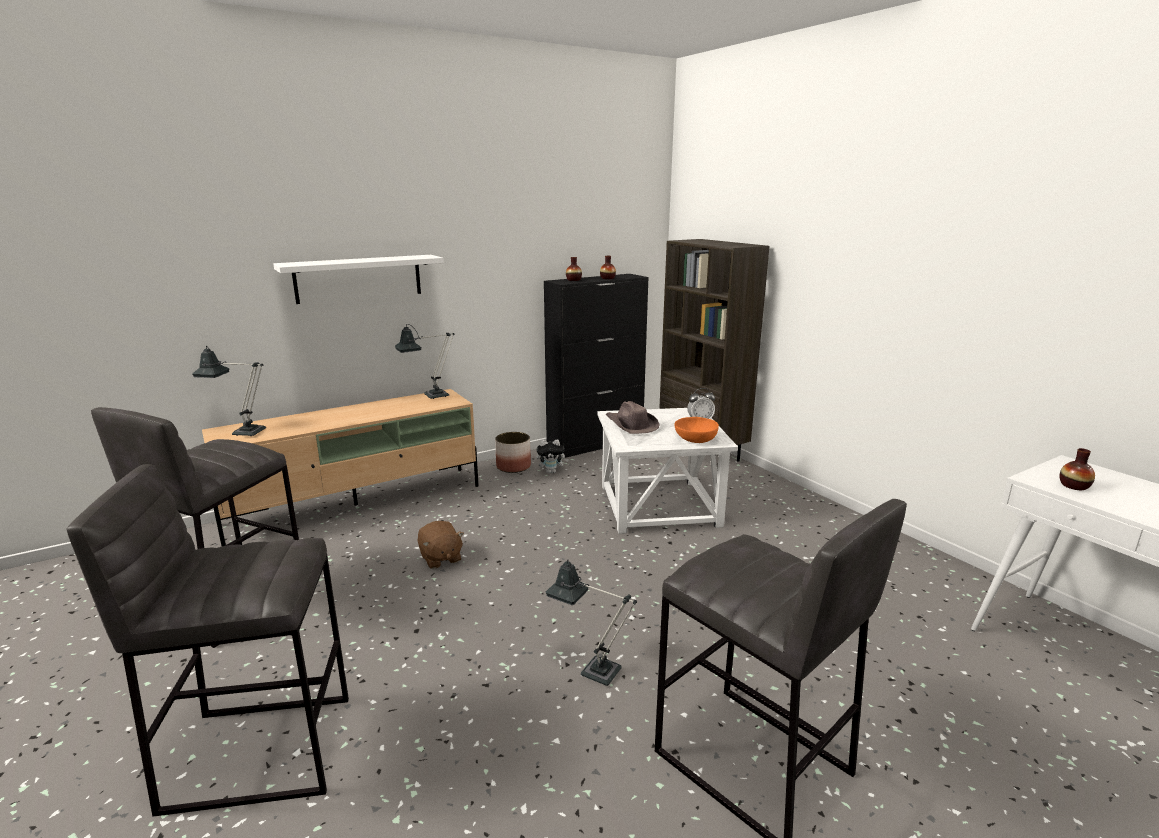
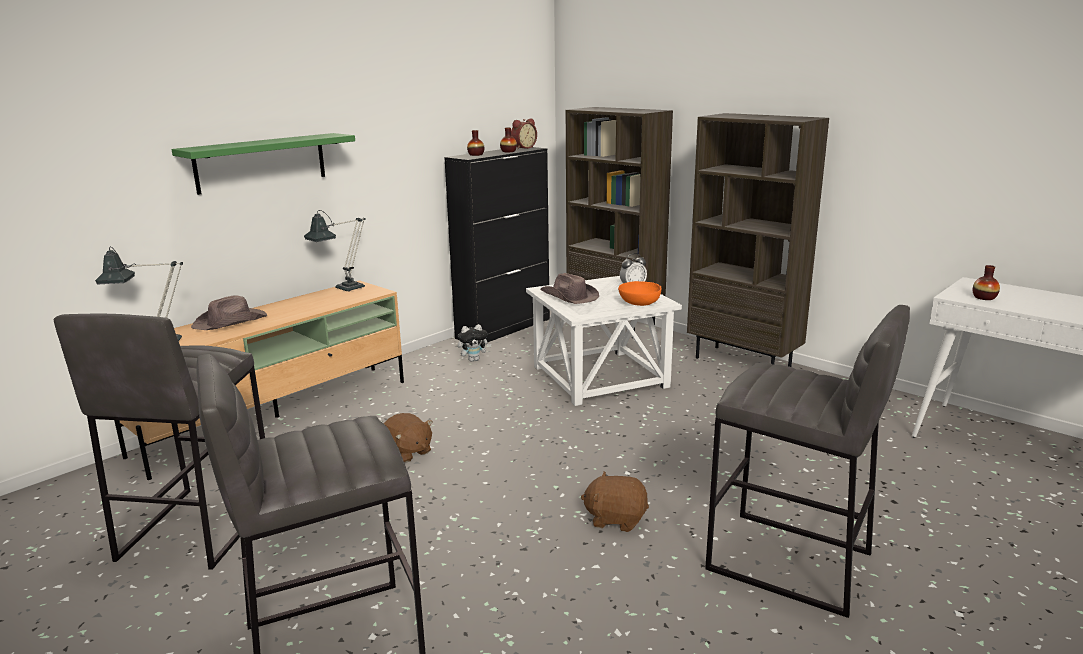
camera: 15 degrees left, 0 degrees up
(316, 418) = (231, 322): none -> brown hat
(359, 278) = (261, 162): white shelf -> green shelf
(513, 466) = (430, 359): planter -> none
(592, 669) = (615, 519): table lamp -> brown plush toy
(626, 275) = (523, 148): none -> alarm clock
(815, 510) = (744, 362): none -> brown bookcase

